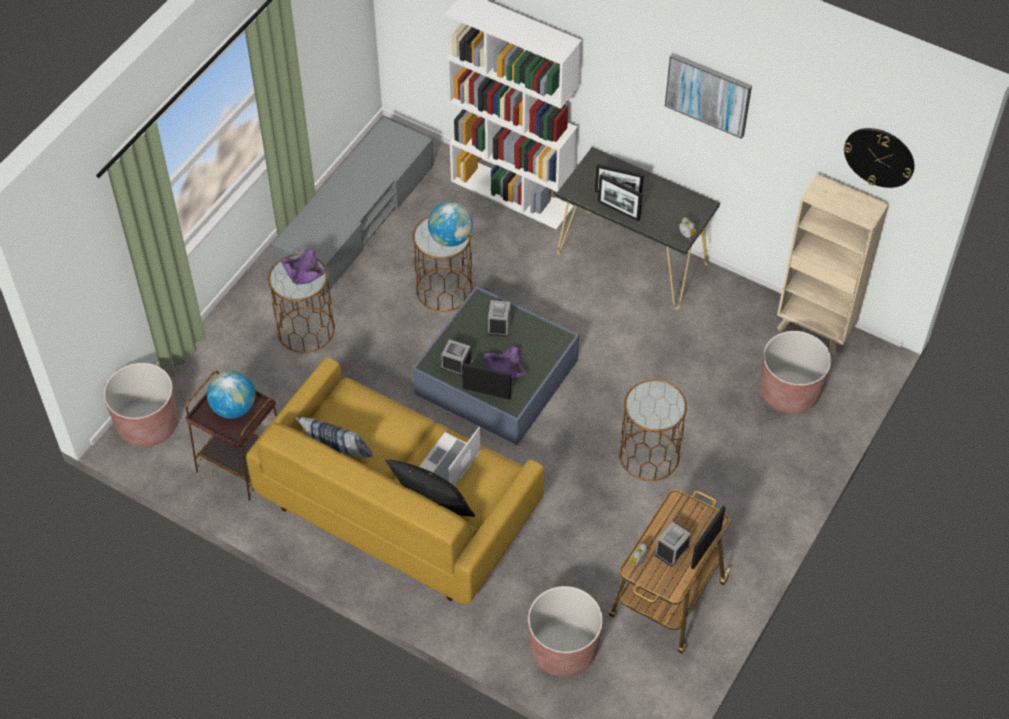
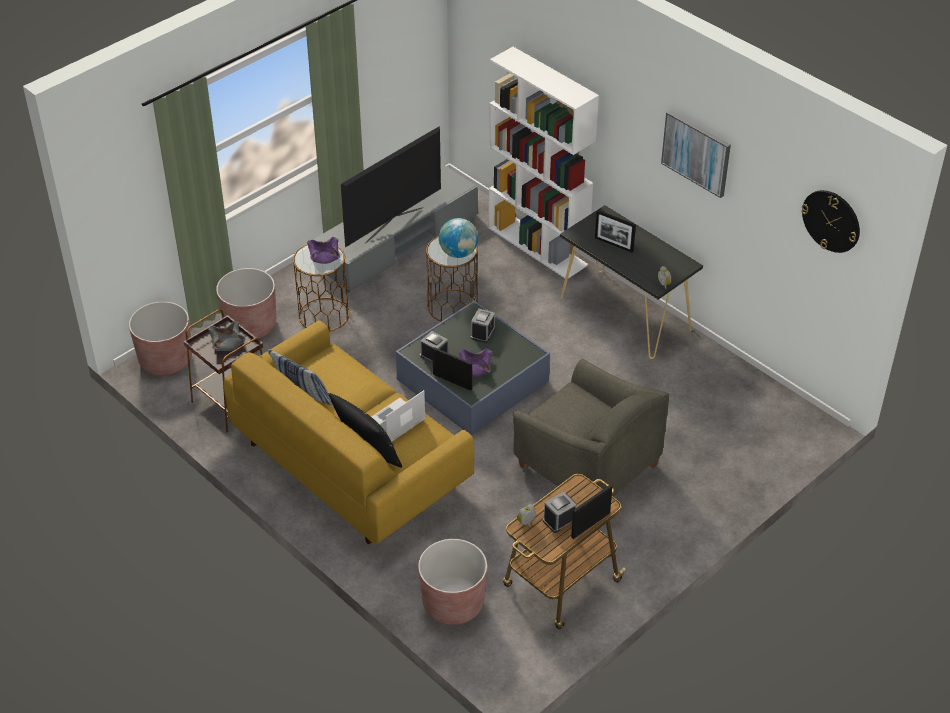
camera: 15 degrees right, 10 degrees down
(234, 408) = (227, 343): globe -> grey bowl
(355, 207) = (393, 224): none -> television
(618, 210) = (610, 255): picture frame -> none
(649, 455) = (586, 467): brown side table -> grey armchair
(789, 392) = (731, 442): brown planter -> brown planter (250, 325)
(814, 330) = (772, 398): beige bookcase -> none

